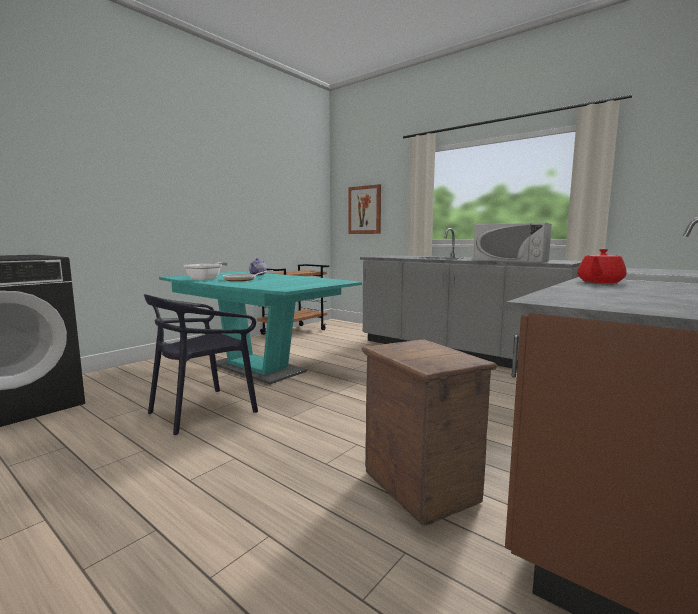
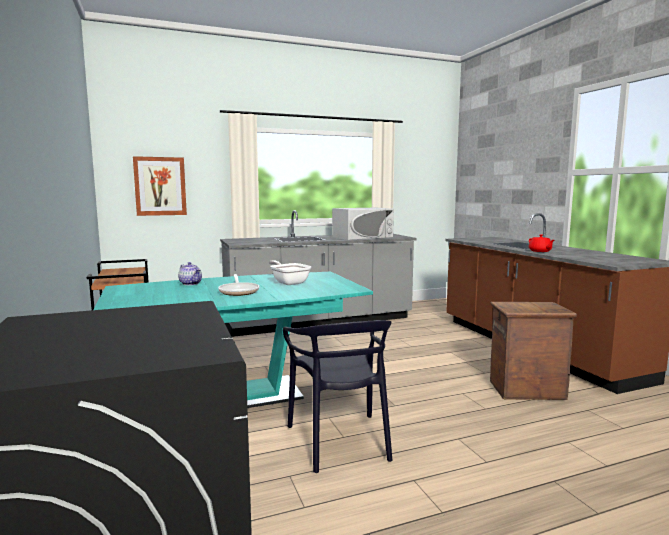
camera: 60 degrees left, 0 degrees up
(207, 279) = (198, 300): frying pan -> frying pan (289, 282)

